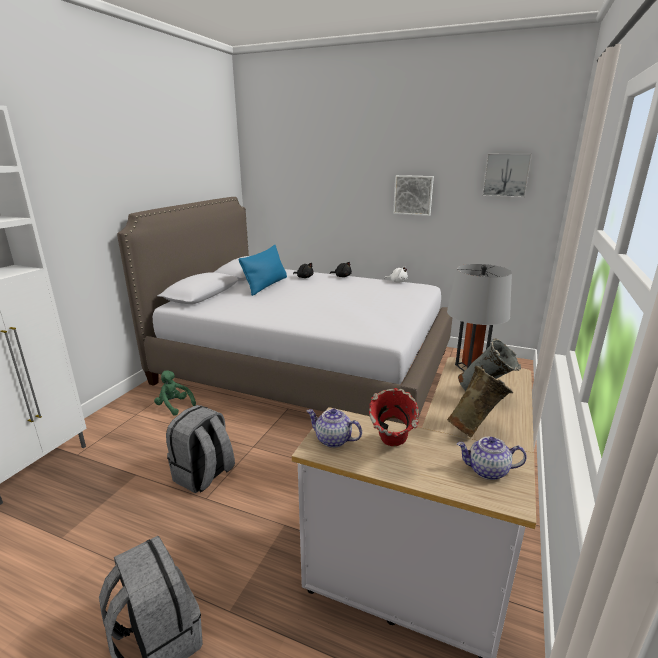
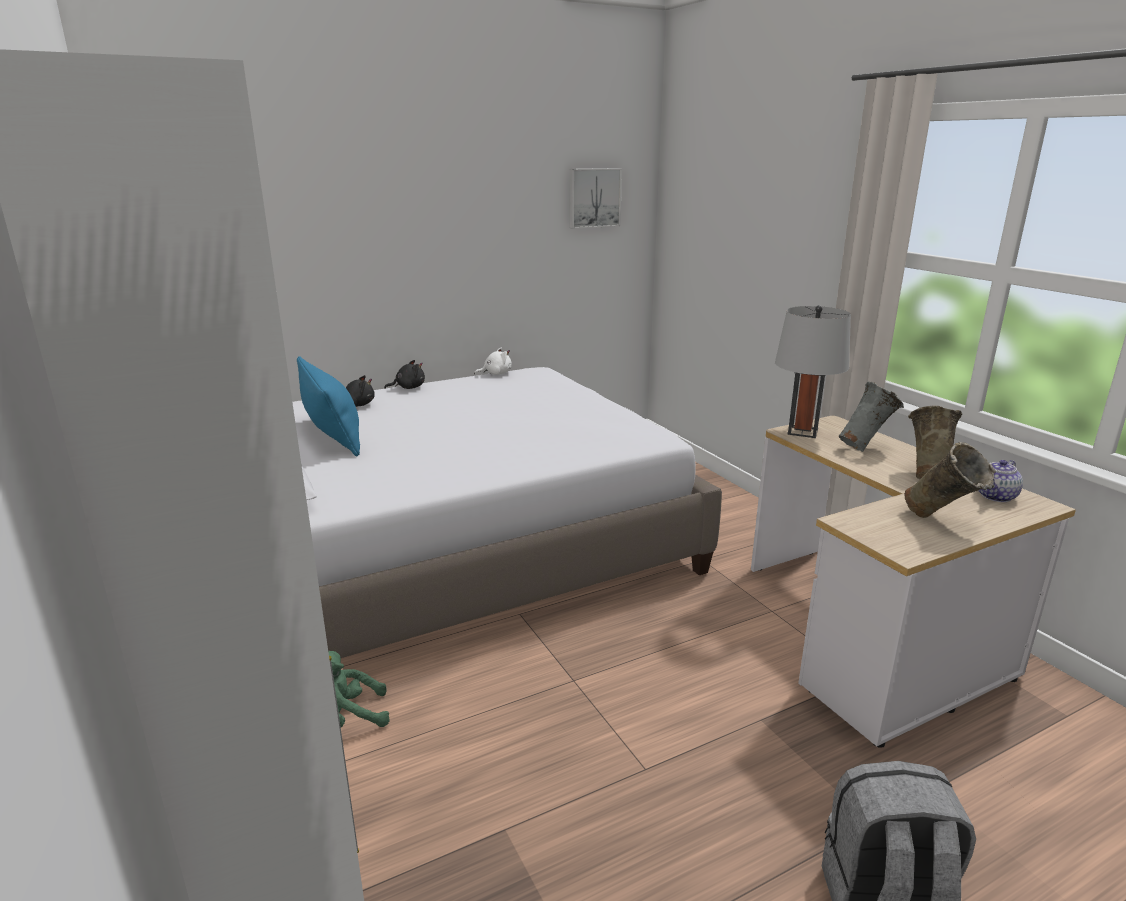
camera: 50 degrees left, 0 degrees up
(204, 475) = (590, 752): grey backpack -> none
(332, 440) = (893, 538): teapot -> none
(391, 454) = (942, 522): red vase -> beige vase
(413, 195) = (478, 236): picture -> none

